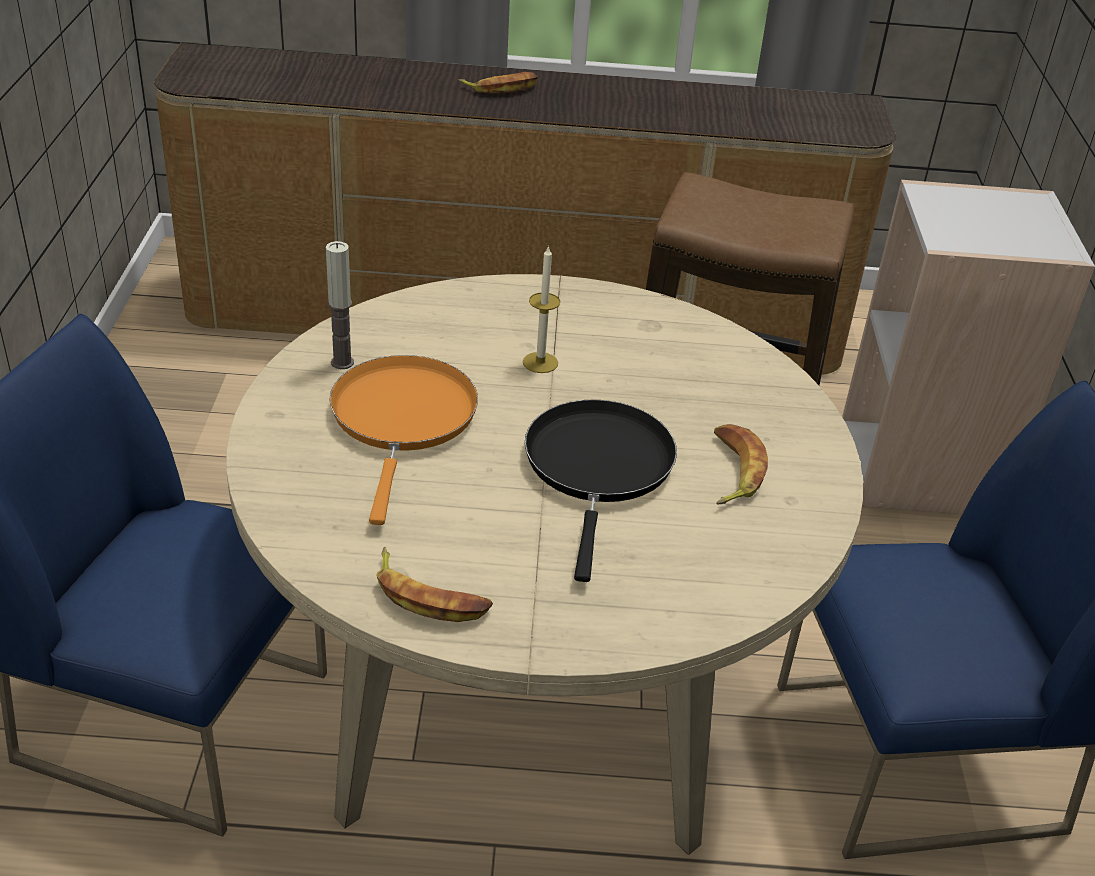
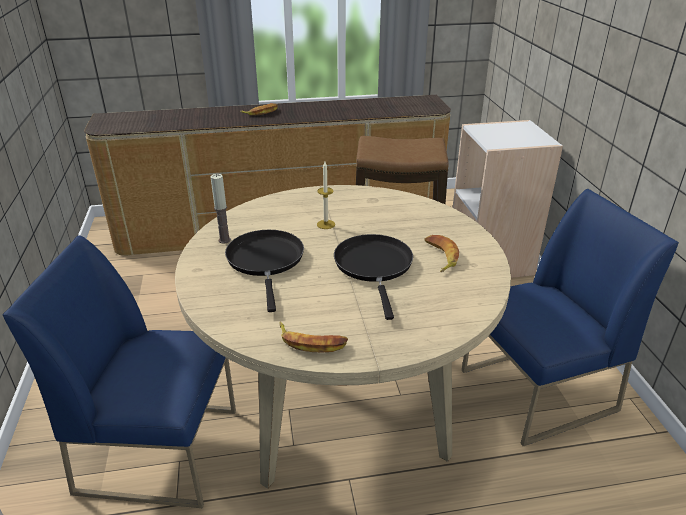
camera: 10 degrees left, 5 degrees down
(403, 419) = (266, 261): orange frying pan -> black frying pan

